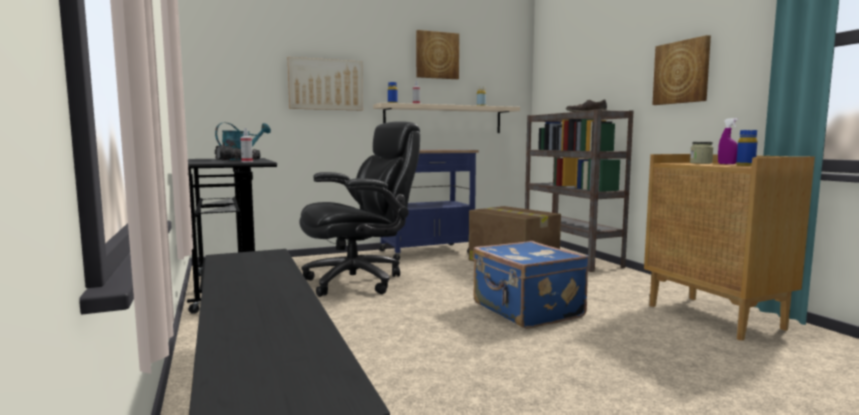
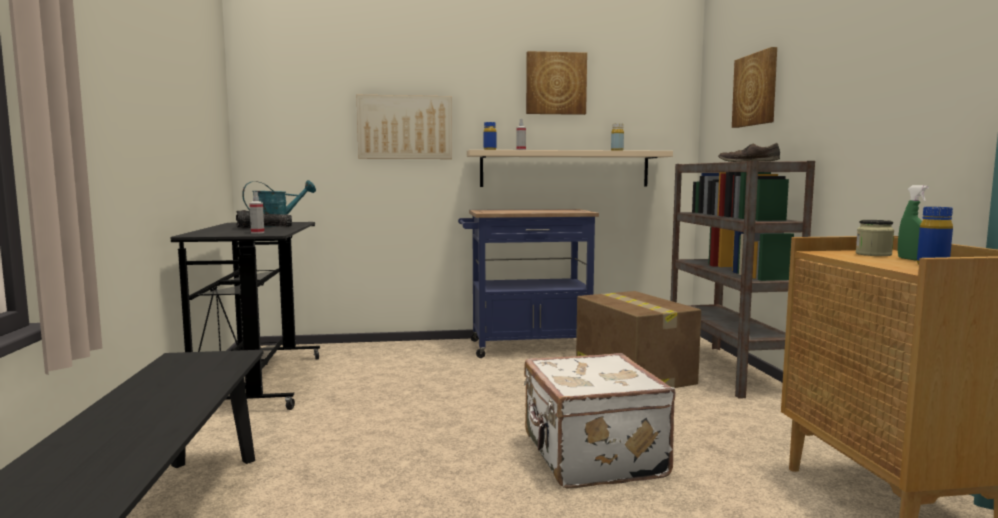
camera: 15 degrees right, 0 degrees up
(359, 281) = (408, 386): black office chair -> none
(526, 311) = (591, 457): blue suitcase -> white suitcase
(681, 72) = (881, 104): picture -> picture (756, 89)
(727, 164) = (911, 259): purple spray bottle -> green spray bottle

